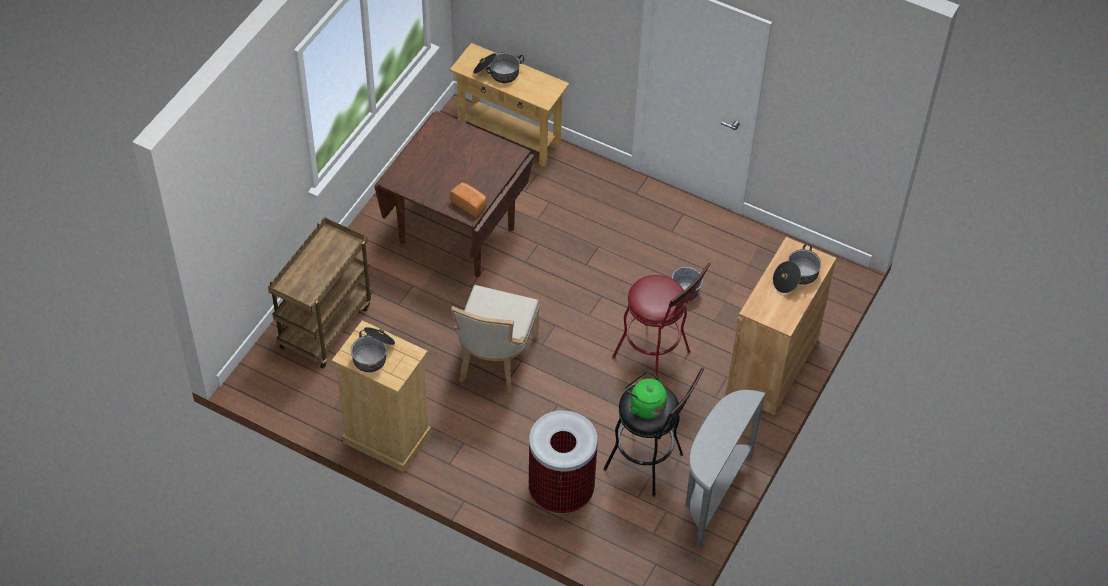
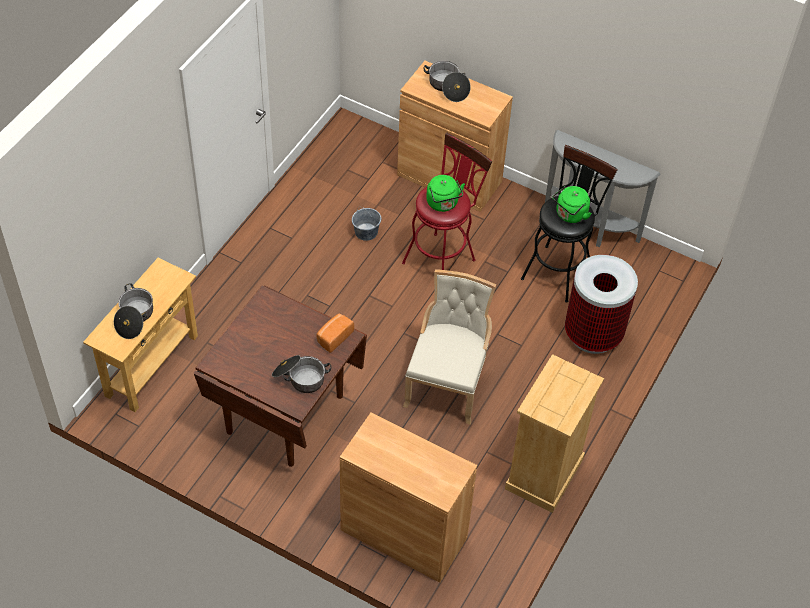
camera: 90 degrees left, 0 degrees up
(325, 325) = (403, 534): brown cart -> brown cabinet
(373, 354) = (560, 399): cooking pot -> cooking pot (300, 378)
(494, 360) = (447, 383): beige chair -> beige chair turned 90 degrees counterclockwise
(651, 294) = (443, 204): none -> green kettle

